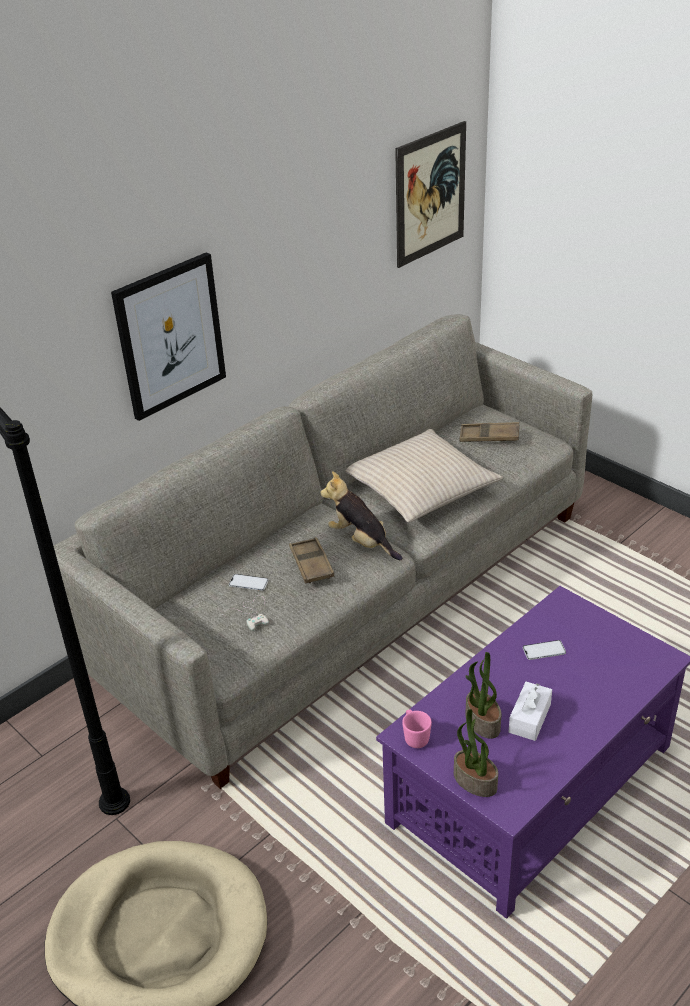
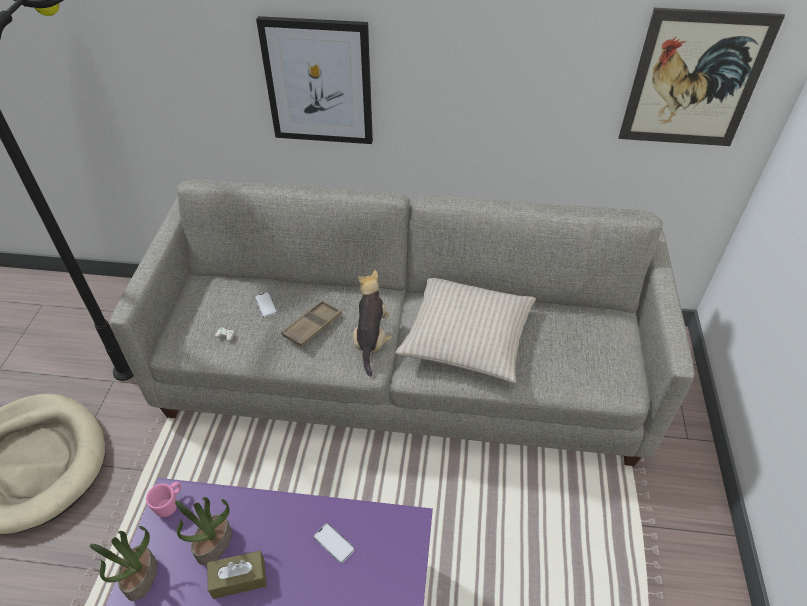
camera: 50 degrees right, 10 degrees up
(489, 436) = (581, 342): brown tray -> none
(529, 718) = (239, 579): white tissue box -> brown tissue box

